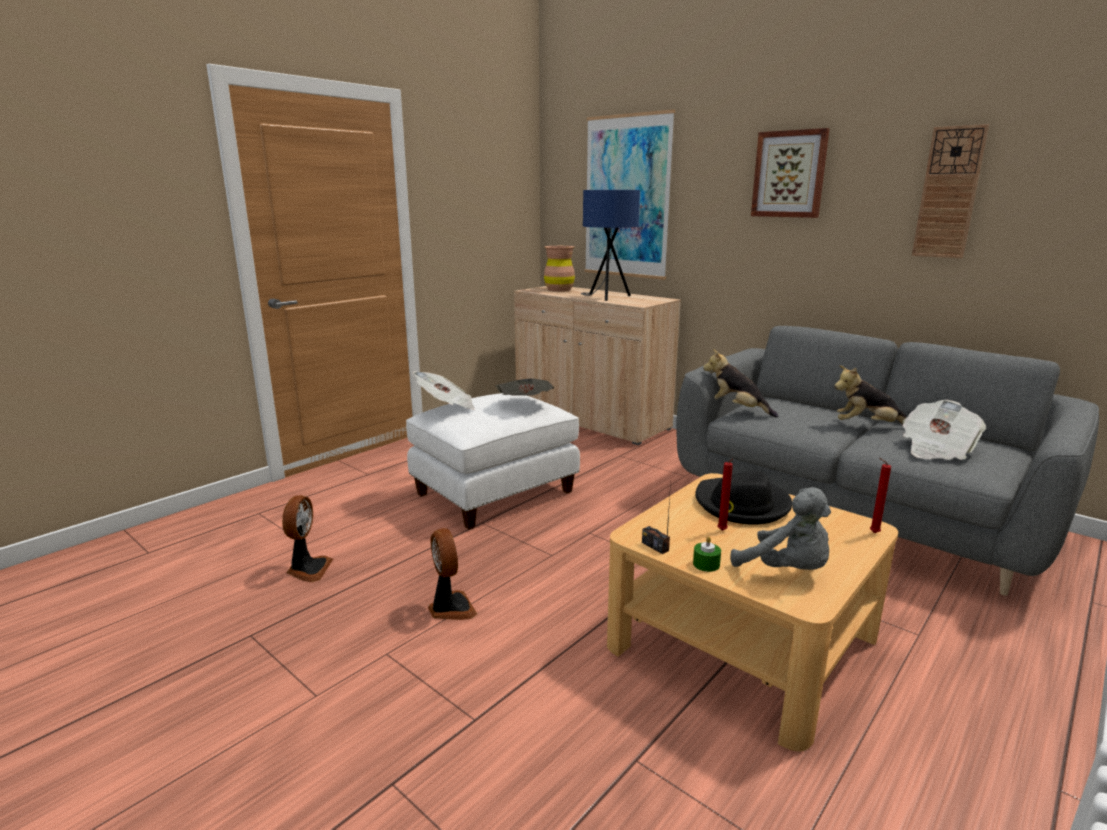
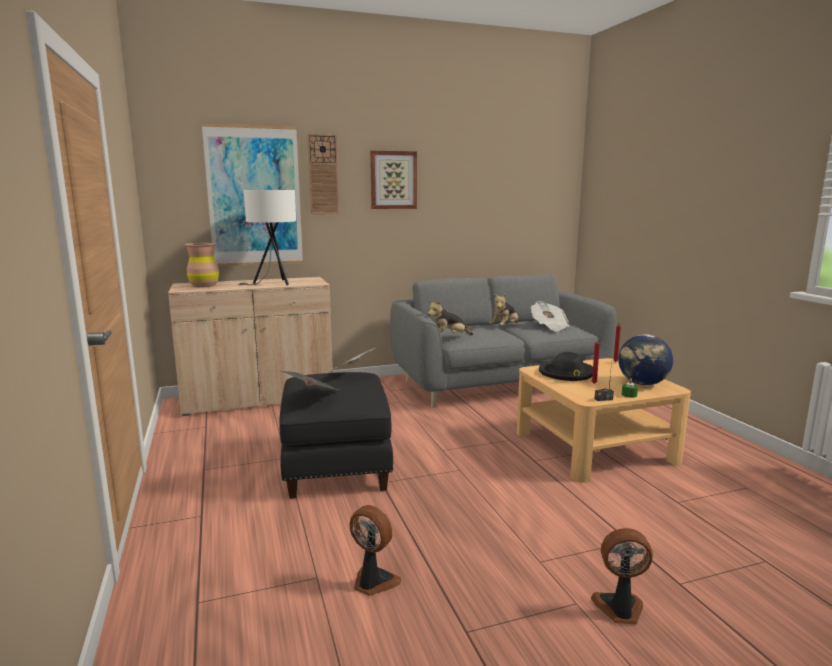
camera: 60 degrees left, 5 degrees down
(450, 608) = (498, 523): fan -> fan (619, 609)
(495, 493) = (338, 465): white ottoman -> black ottoman
(606, 297) = (272, 283): blue table lamp -> white table lamp
(786, 570) = (643, 384): grey plush toy -> globe
(948, 193) = (483, 192): wall clock -> wall clock (323, 174)

